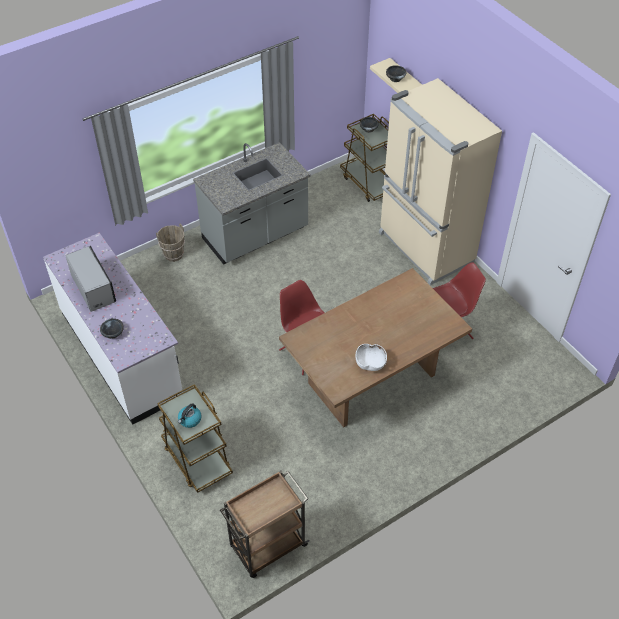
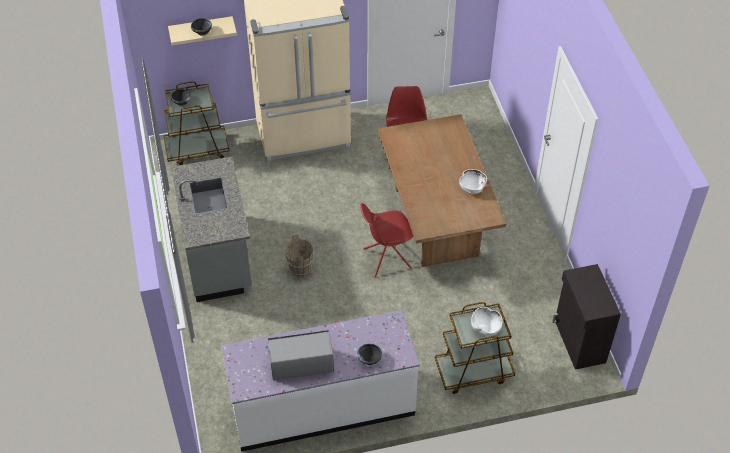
camera: 70 degrees left, 0 degrees up
(174, 255) = (208, 332): brown bucket -> brown bucket (301, 269)
(189, 420) = (486, 327): kettle -> white bowl
(267, 547) = (579, 342): brown cart -> black cabinet

